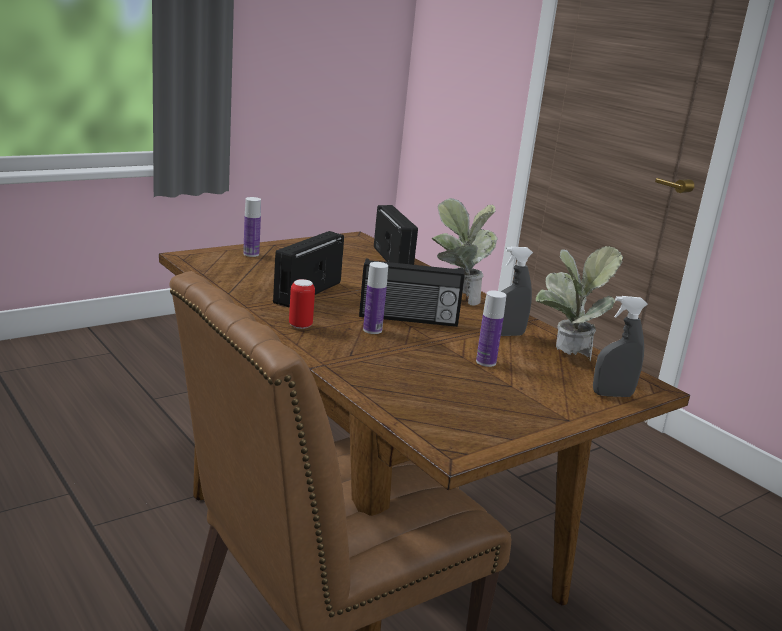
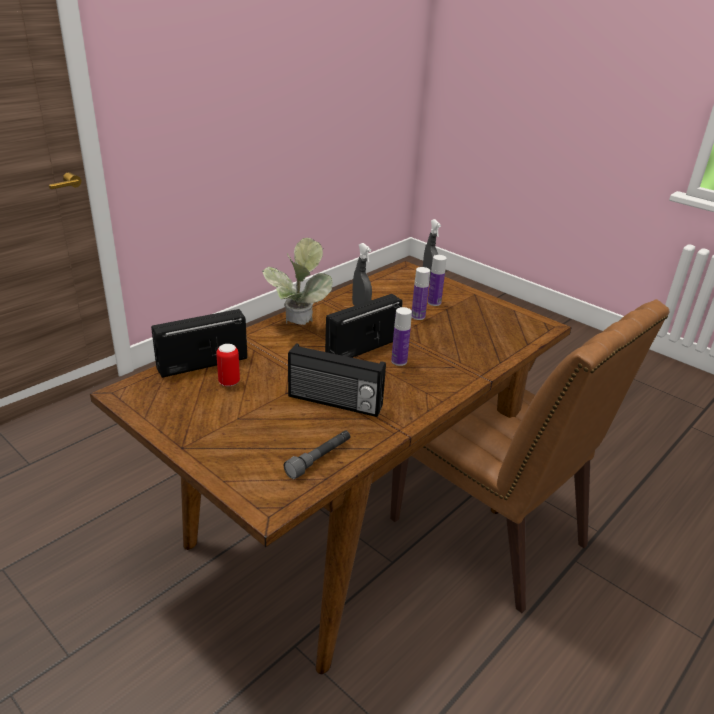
camera: 100 degrees left, 10 degrees up
(227, 275) = (319, 459): none -> grey flashlight
(251, 254) = (231, 458): bottle -> bottle (434, 302)
(300, 325) = (418, 395): can -> can (229, 382)
(408, 319) = (361, 347): radio -> radio turned 120 degrees counterclockwise
(564, 359) = (387, 291): potted plant -> none

